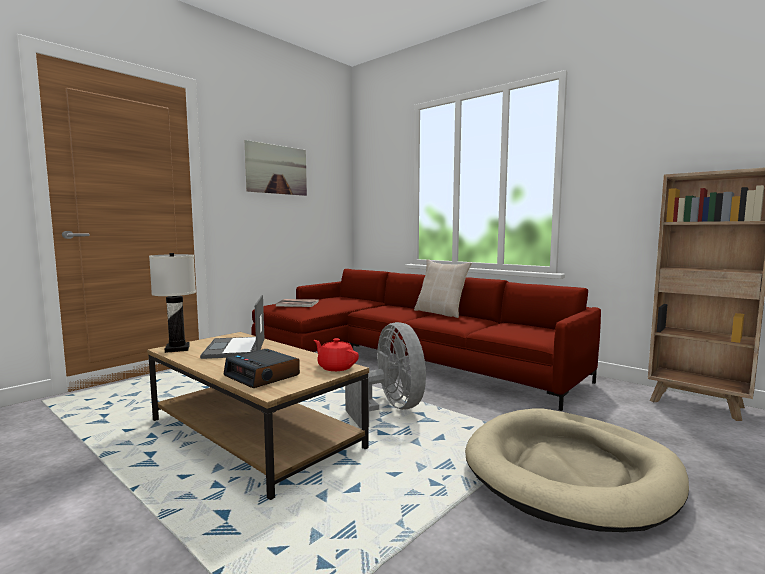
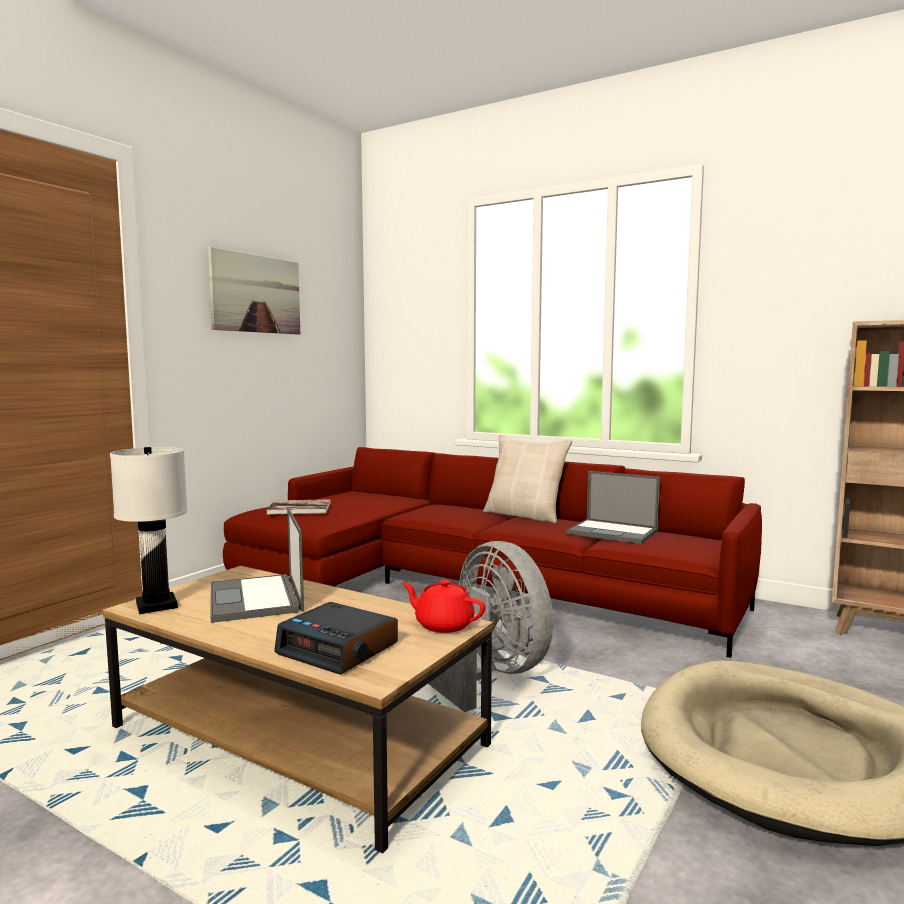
camera: 10 degrees left, 0 degrees up
(493, 324) = (613, 532): none -> laptop

